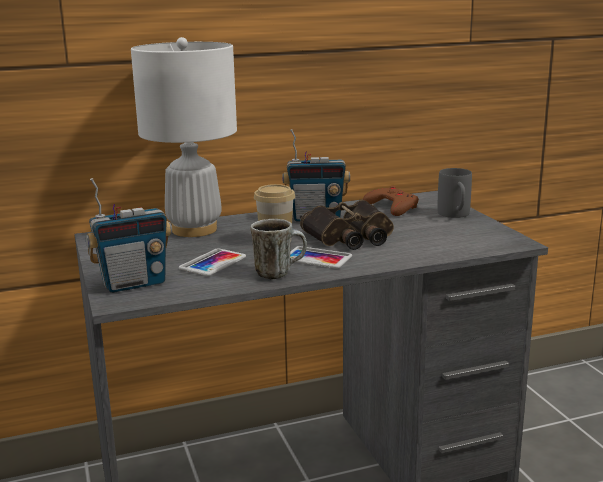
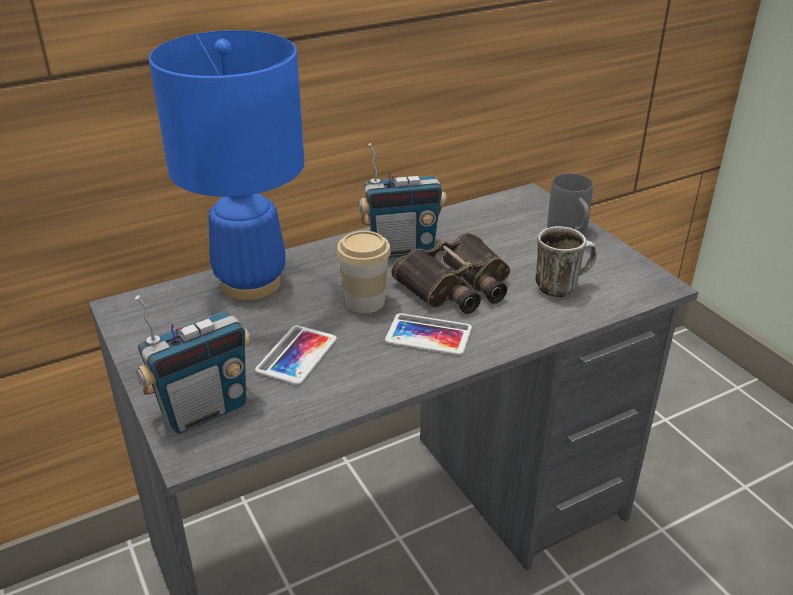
camera: 10 degrees left, 15 degrees up
(194, 229) = (251, 283): white table lamp -> blue table lamp
(279, 273) = (390, 370): mug -> mug (561, 286)
(392, 207) = (489, 221): brown game controller -> none

